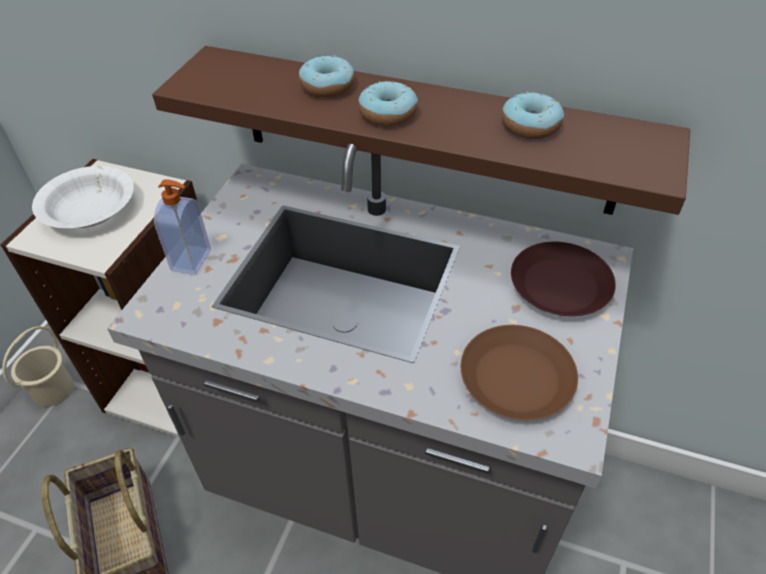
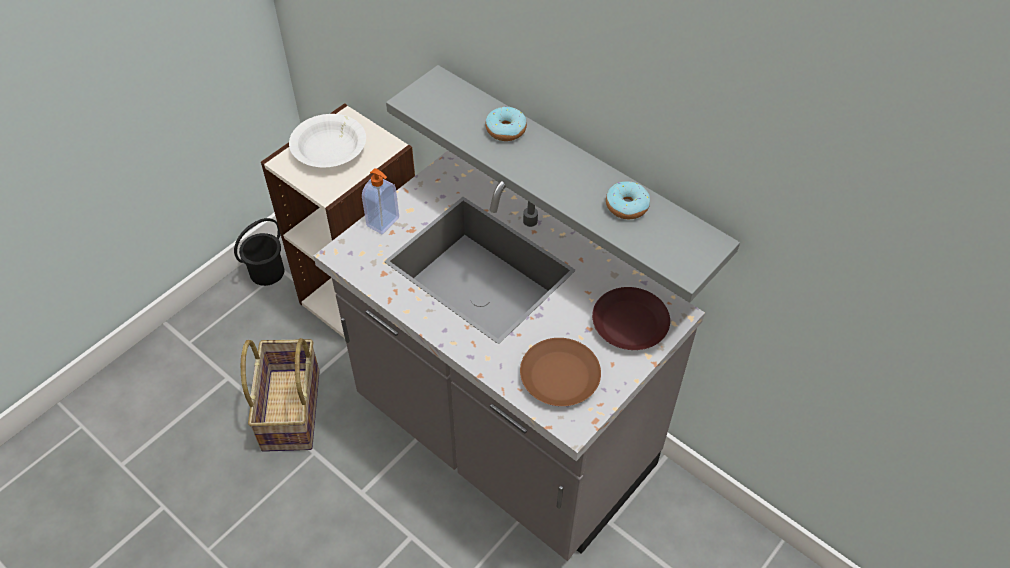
camera: 20 degrees right, 5 degrees up
(52, 390) = (266, 272): beige bucket -> black bucket
(388, 114) = (535, 166): donut -> none
(424, 130) = (574, 176): brown shelf -> grey shelf

